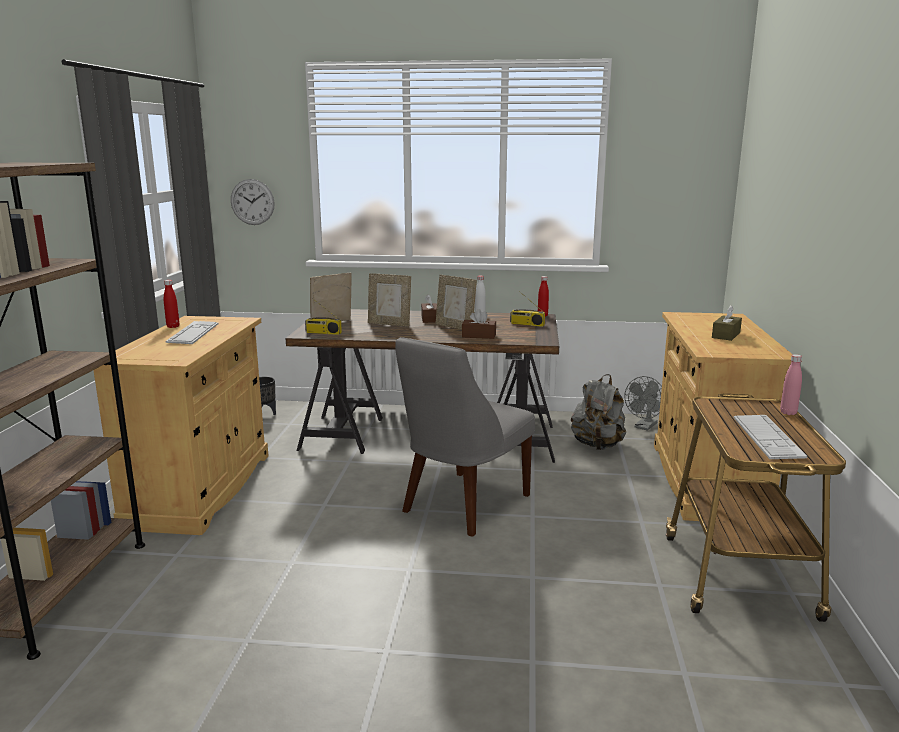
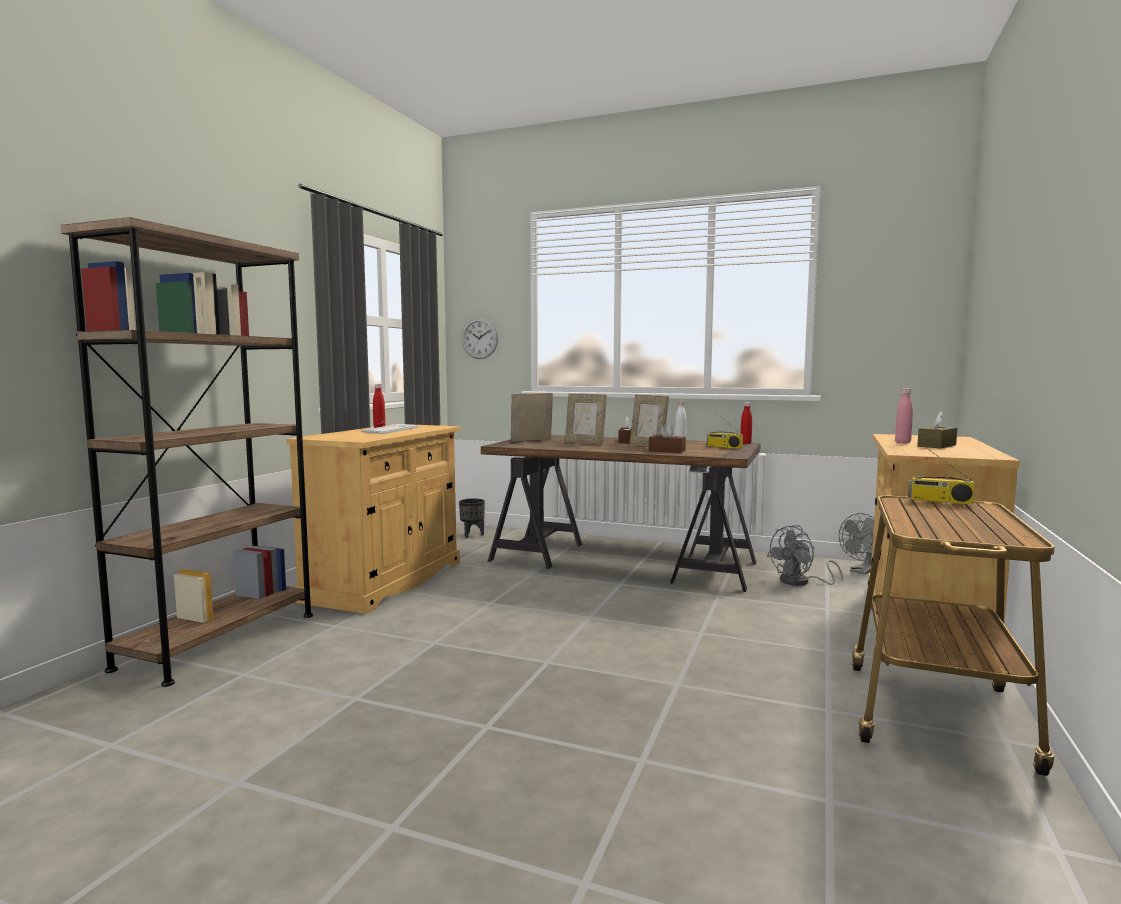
camera: 15 degrees right, 10 degrees down
(323, 333) = (517, 445): radio -> radio (939, 501)
(462, 505) = (628, 616): grey chair -> none
(597, 445) = (801, 582): grey backpack -> grey fan
(767, 437) = (955, 525): keyboard -> none
(788, 413) = (995, 510): pink bottle -> pink bottle (902, 442)

